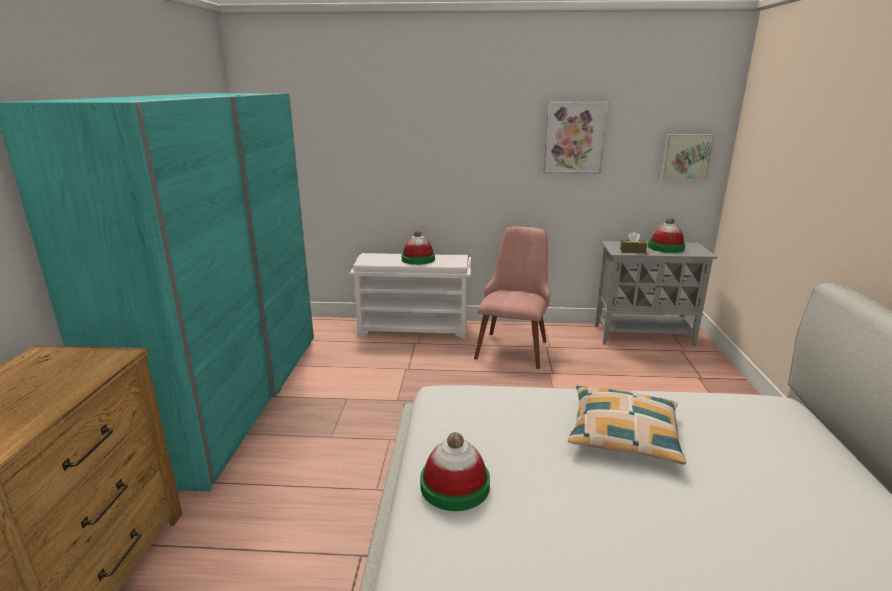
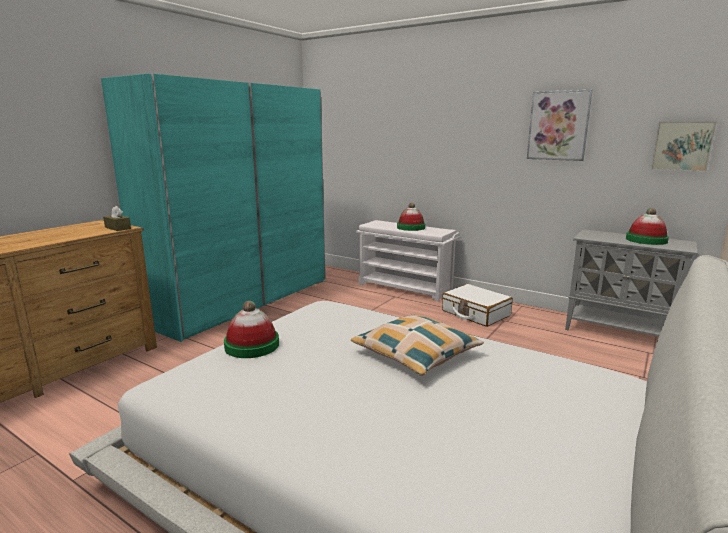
camera: 30 degrees right, 5 degrees down
(514, 345) = (475, 313): pink chair -> white suitcase
(632, 251) = (602, 238): brown tissue box -> brown tissue box (118, 228)

